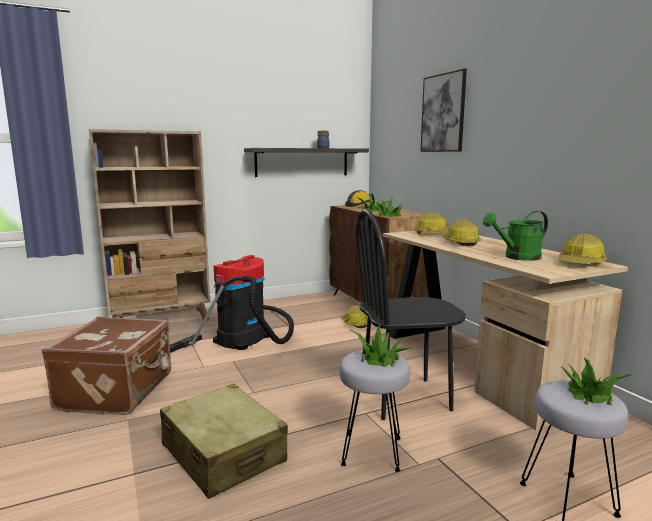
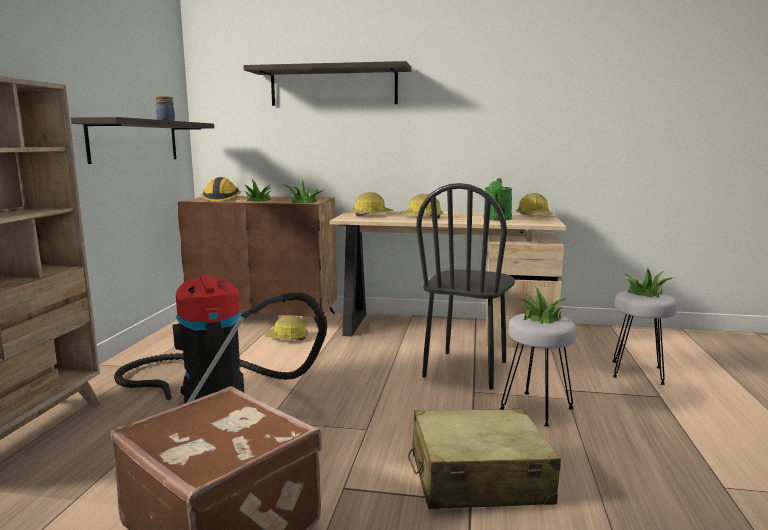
camera: 55 degrees left, 0 degrees up
(443, 113) = (333, 86): picture -> shelf

